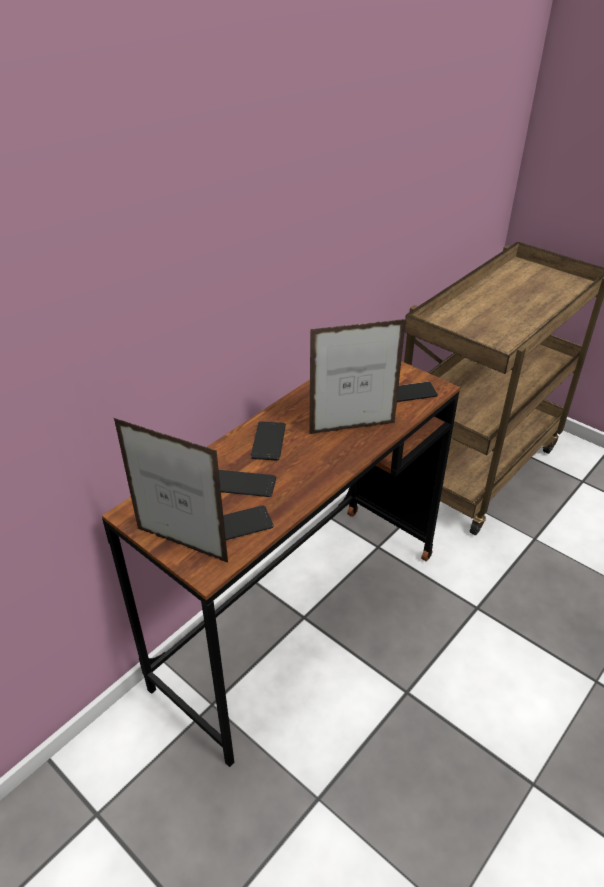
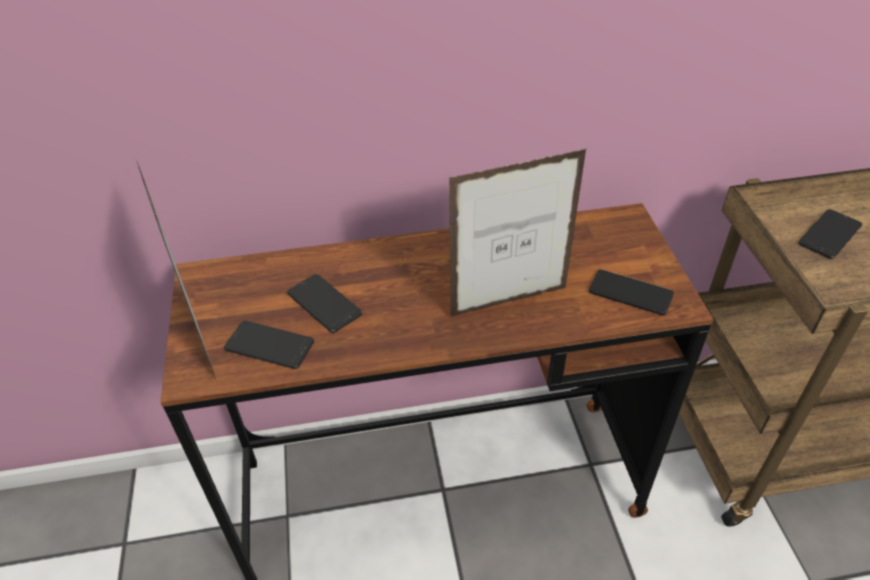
camera: 40 degrees right, 5 degrees up
(268, 441) = (401, 269): phone -> phone (829, 234)
(352, 428) = (509, 302): picture frame -> picture frame turned 45 degrees counterclockwise

